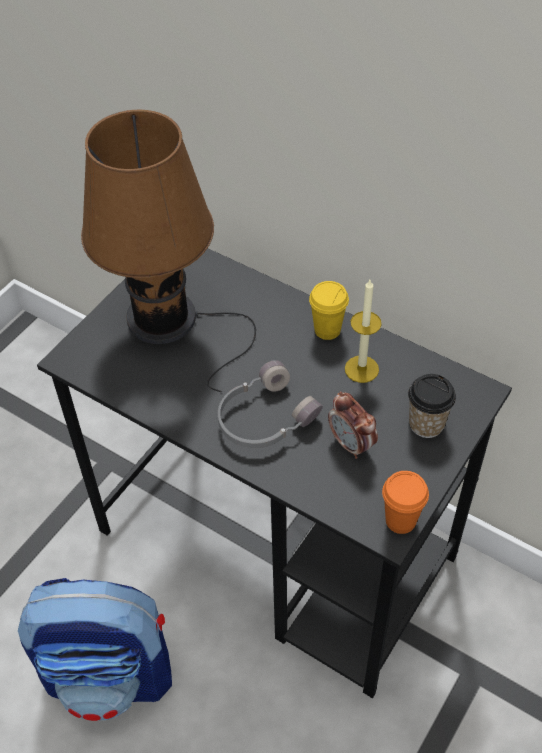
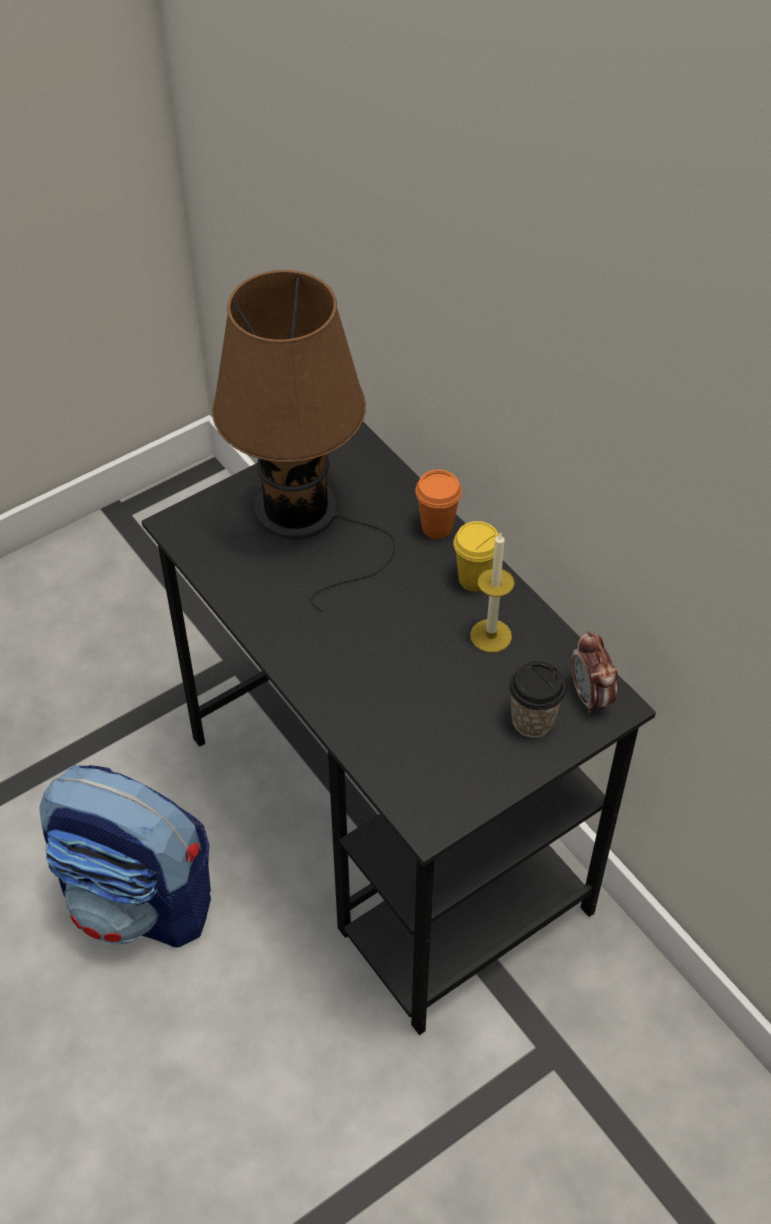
camera: 20 degrees right, 0 degrees up
(264, 417) = (354, 655): grey headphones -> none
(351, 444) = (436, 715): alarm clock -> alarm clock (590, 696)
(400, 520) = (448, 815): orange cup -> orange cup (437, 527)

